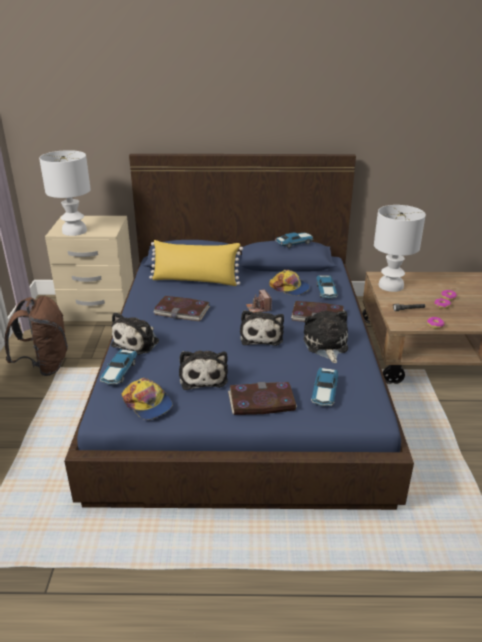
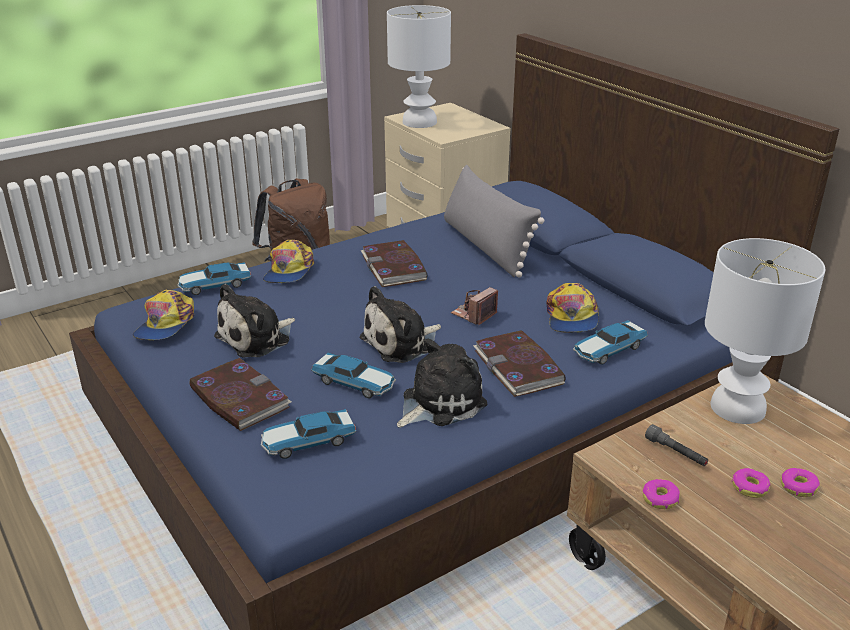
camera: 55 degrees right, 0 degrees up
(137, 342) = (289, 271): plush toy -> cap
(195, 280) = (486, 246): yellow pillow -> grey pillow
(295, 243) = (664, 258): toy car -> toy car (355, 383)

